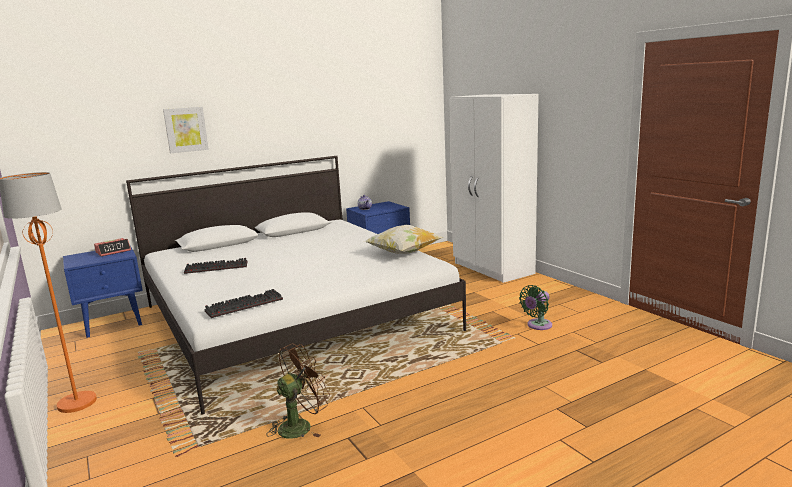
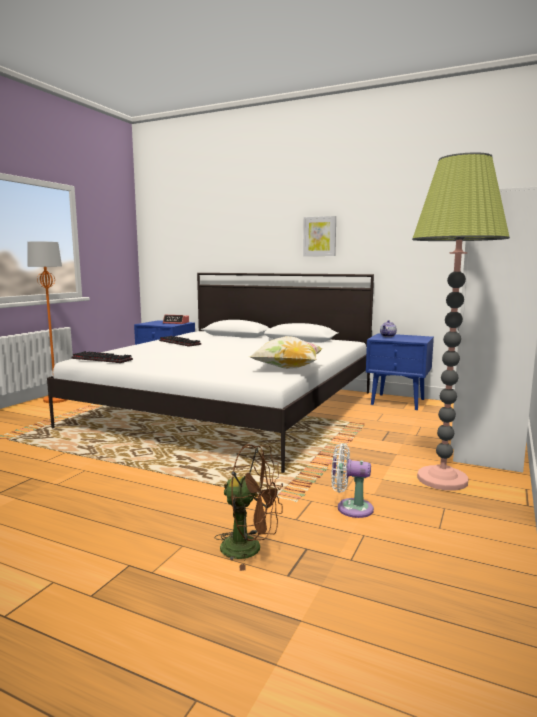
camera: 55 degrees right, 5 degrees down
(186, 129) = (242, 237): picture -> picture (319, 236)
(300, 425) = (46, 458): brown fan -> brown fan (250, 549)
(524, 293) = (442, 479): none -> floor lamp
(537, 325) = (350, 508): green fan -> white fan

